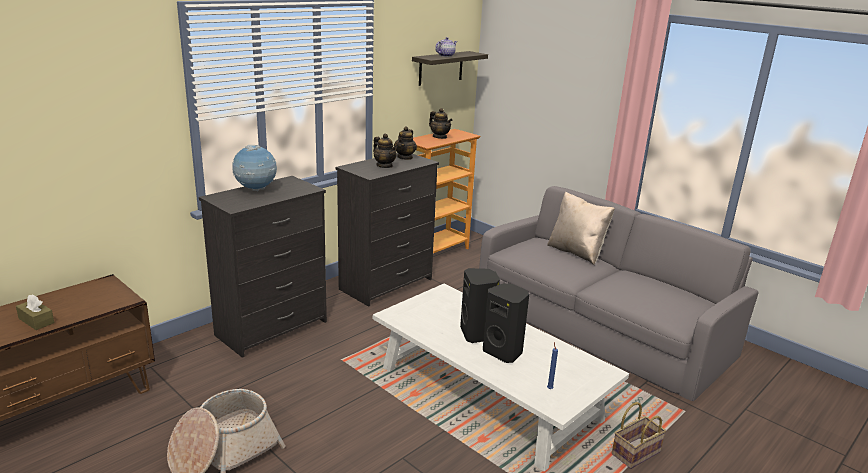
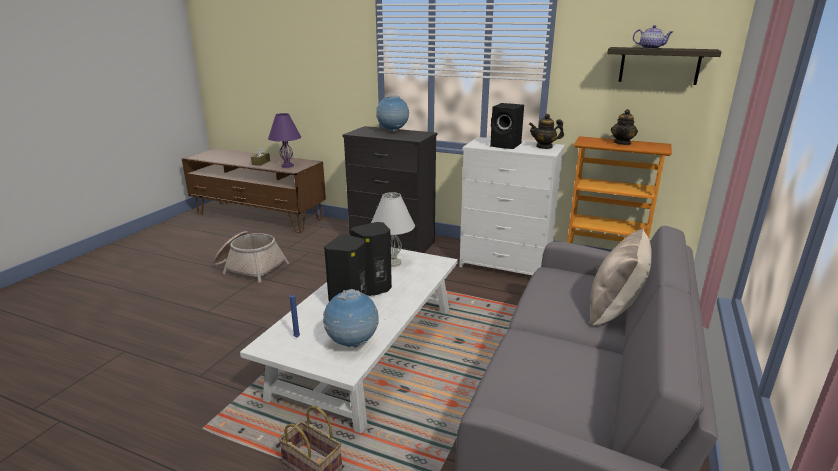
camera: 70 degrees right, 0 degrees up
(94, 302) = (287, 166): none -> purple table lamp
(384, 166) = (506, 145): teapot -> black speaker
(387, 284) = (506, 265): black dresser -> white dresser
(429, 313) = (393, 262): none -> white table lamp
(571, 363) = (352, 344): none -> globe

